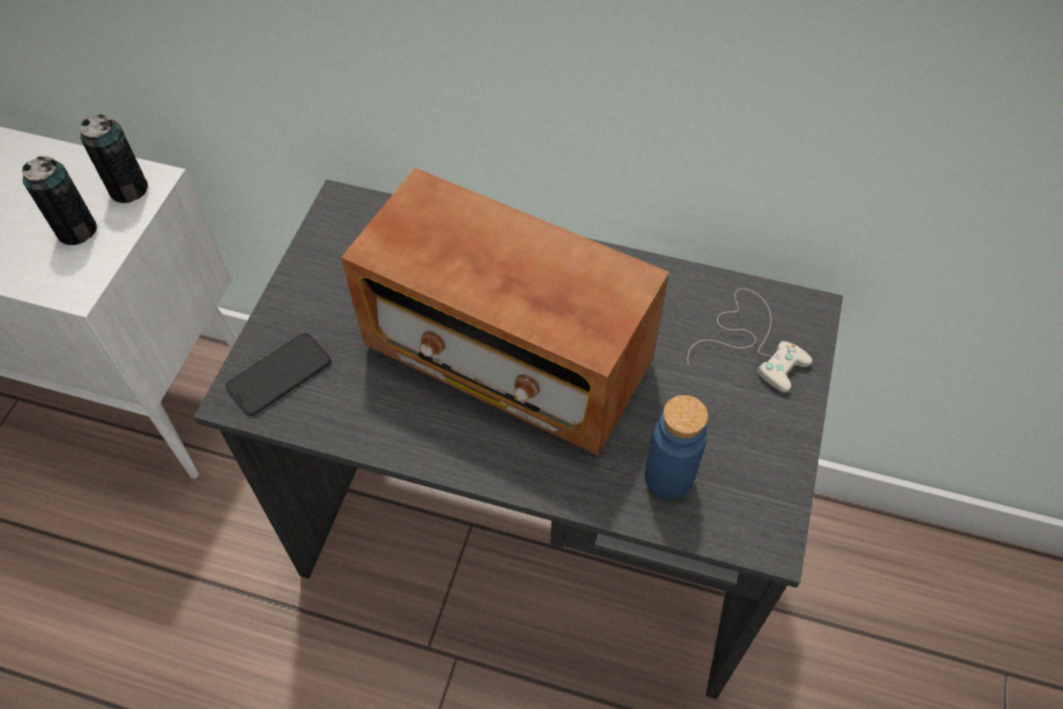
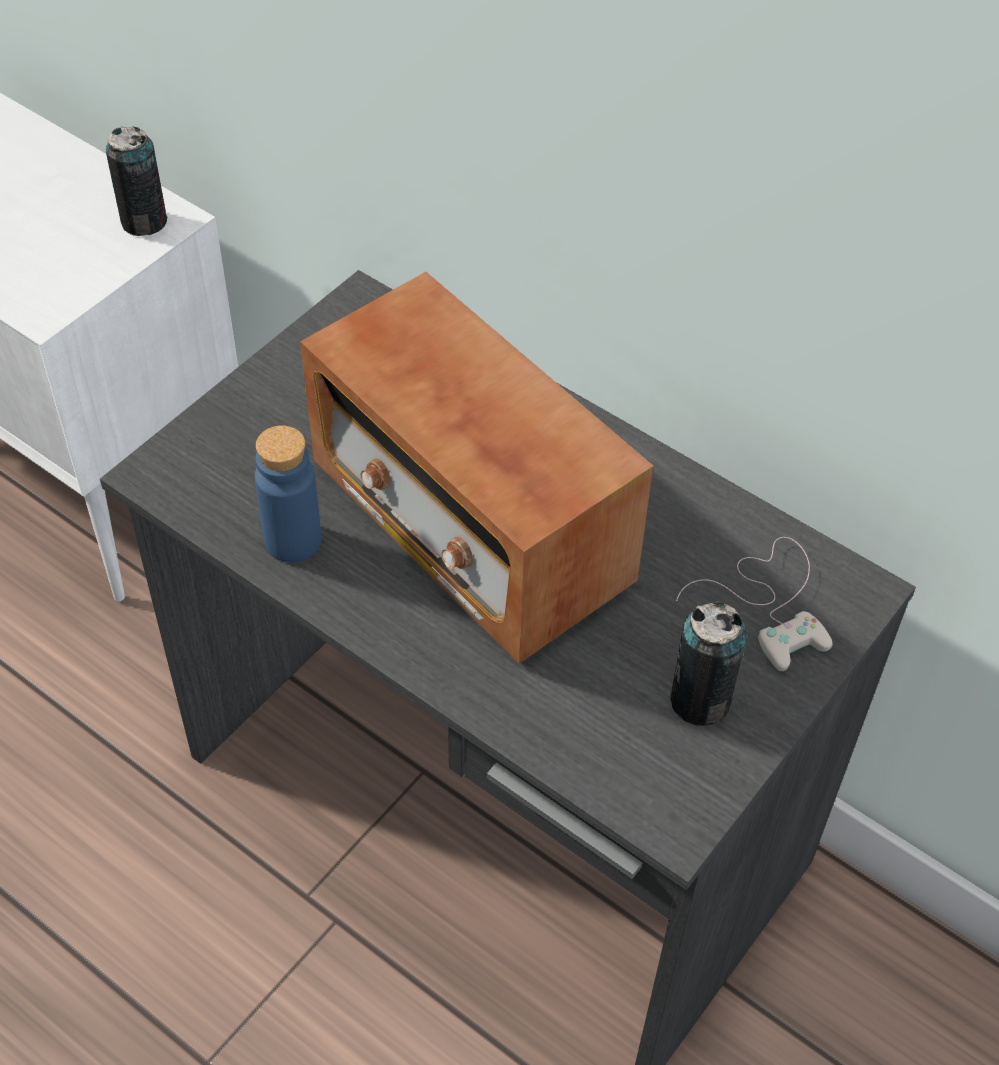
camera: 20 degrees right, 5 degrees down
(77, 230) = (70, 250): can -> can (700, 701)
(279, 374) = (208, 464): phone -> none
(668, 477) = (591, 715): blue bottle -> blue bottle (293, 540)

